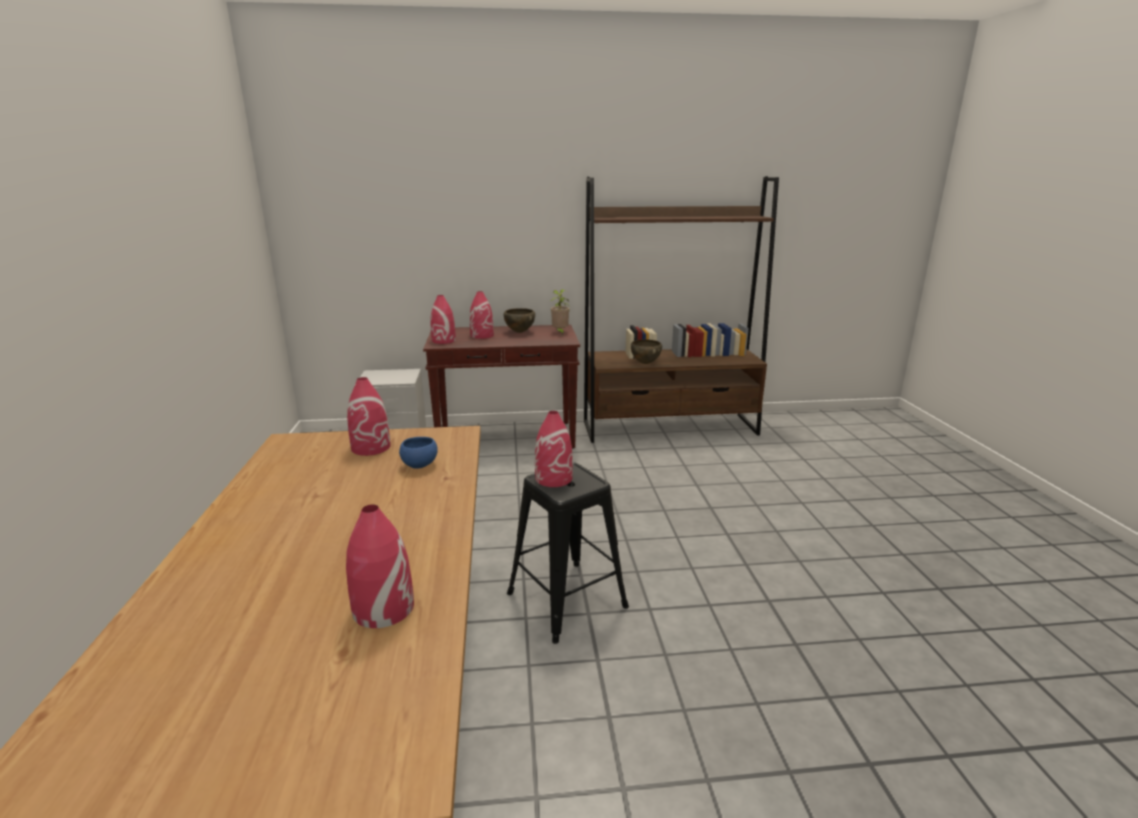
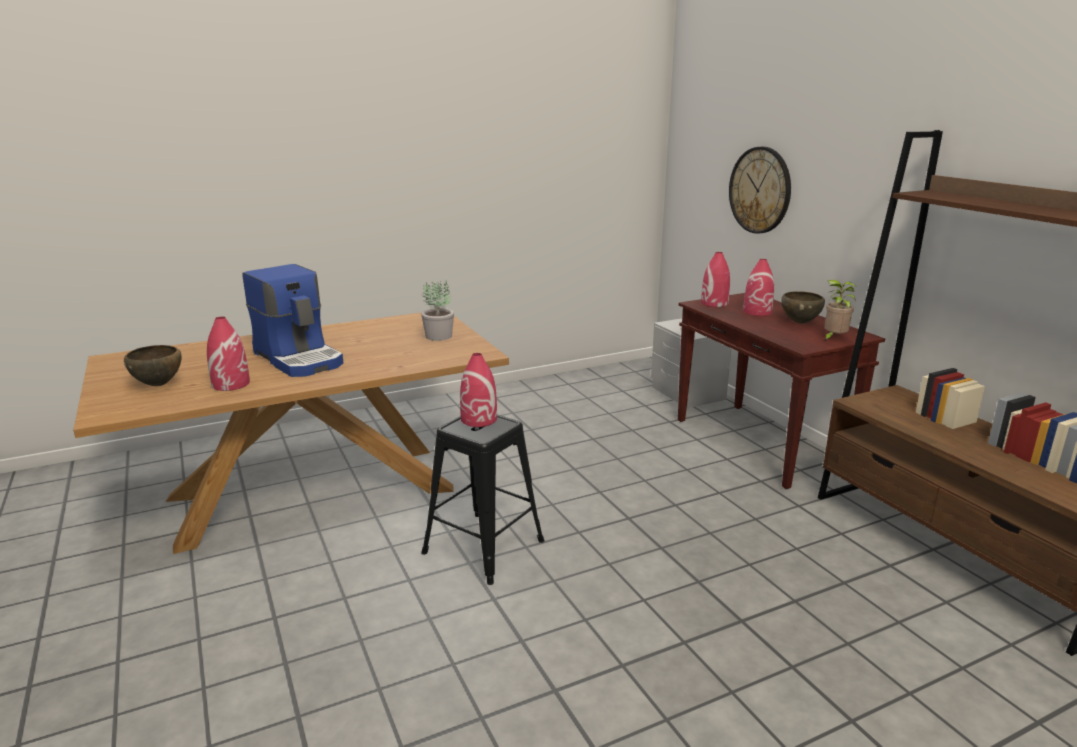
camera: 70 degrees right, 0 degrees up
(336, 543) = (300, 358): none -> coffee machine
(371, 447) = (439, 336): red vase -> potted plant
(418, 240) = (760, 190): none -> wall clock
(420, 465) = (417, 355): blue bowl -> none
(645, 363) = (910, 425): brown bowl -> brown bowl (159, 384)

